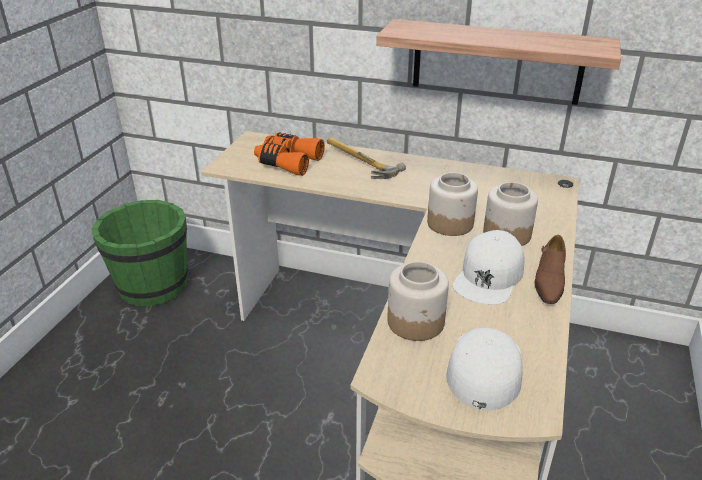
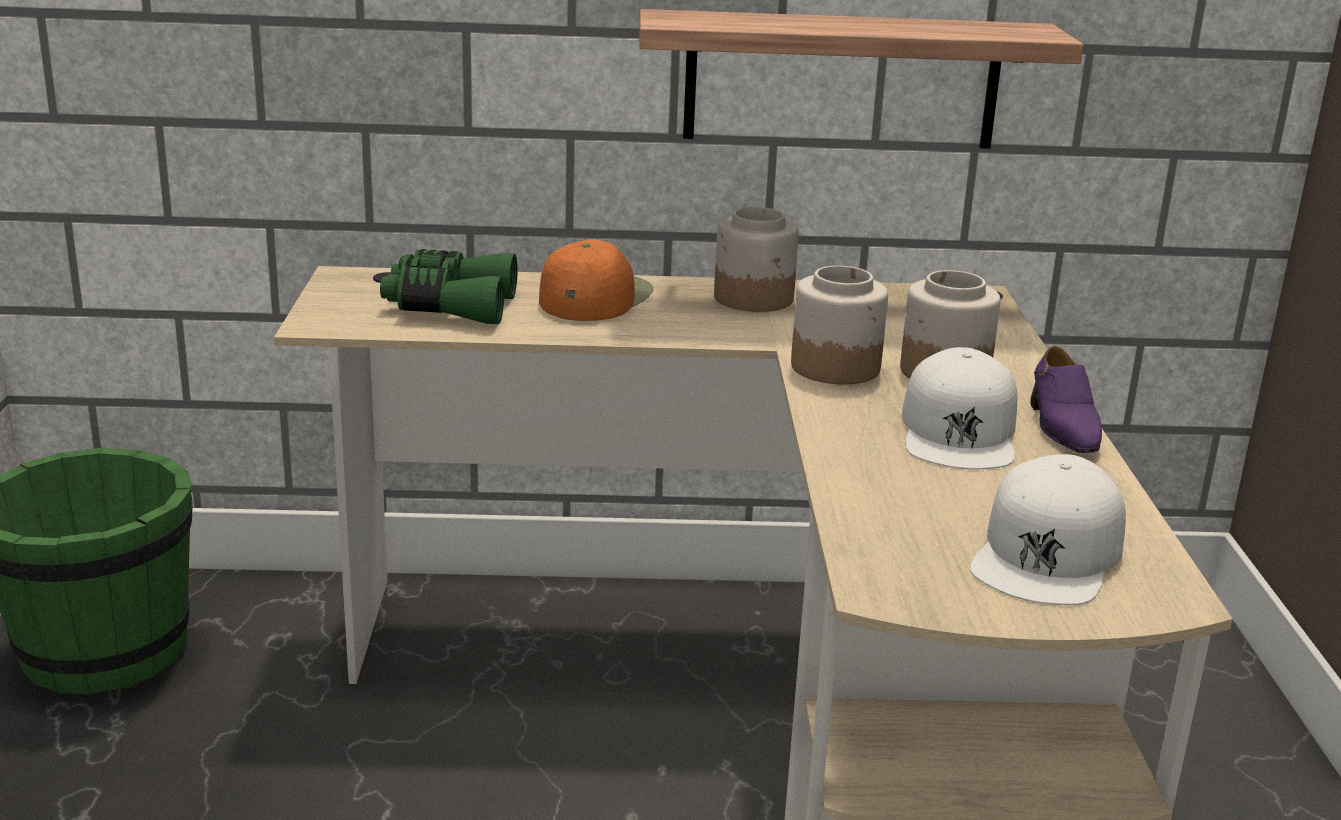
camera: 20 degrees left, 10 degrees down
(287, 162) = (449, 306): orange binoculars -> green binoculars
(358, 163) = (594, 297): hammer -> orange cap
(416, 322) = (885, 509): jar -> jar (754, 298)
(484, 369) = (1048, 554): white cap -> white cap turned 150 degrees counterclockwise
(548, 281) = (1062, 427): brown shoe -> purple shoe

